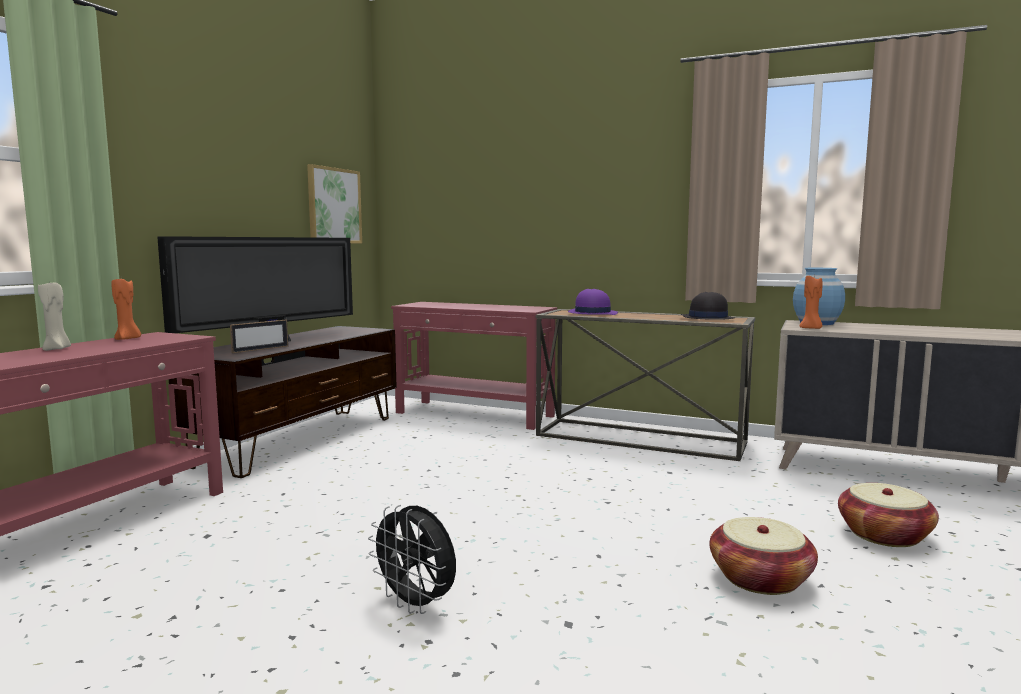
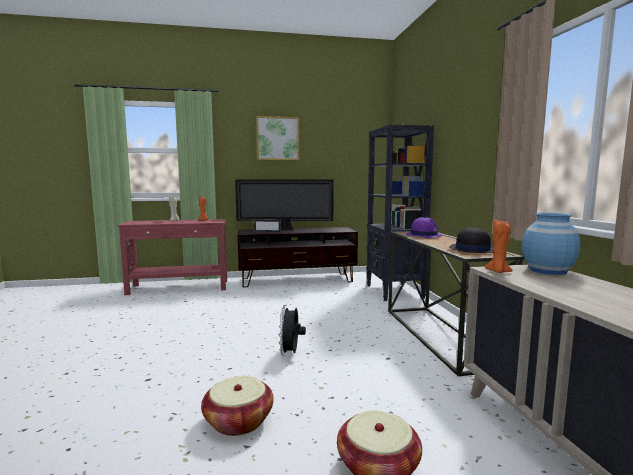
camera: 55 degrees right, 0 degrees up
(334, 206) = (352, 162): picture -> picture (278, 138)
(416, 604) = (149, 346): black fan -> black fan (291, 353)
(474, 415) = (394, 292): red console table -> black bookcase

